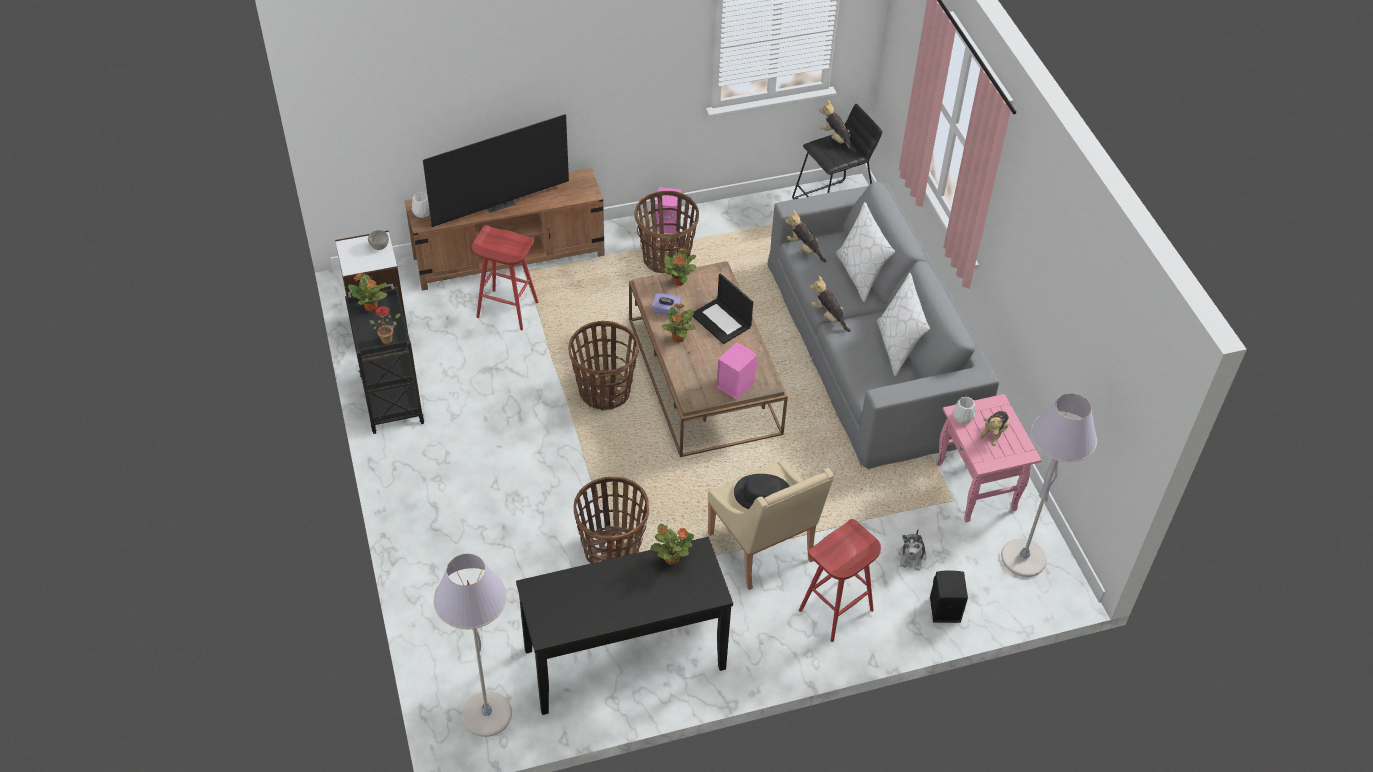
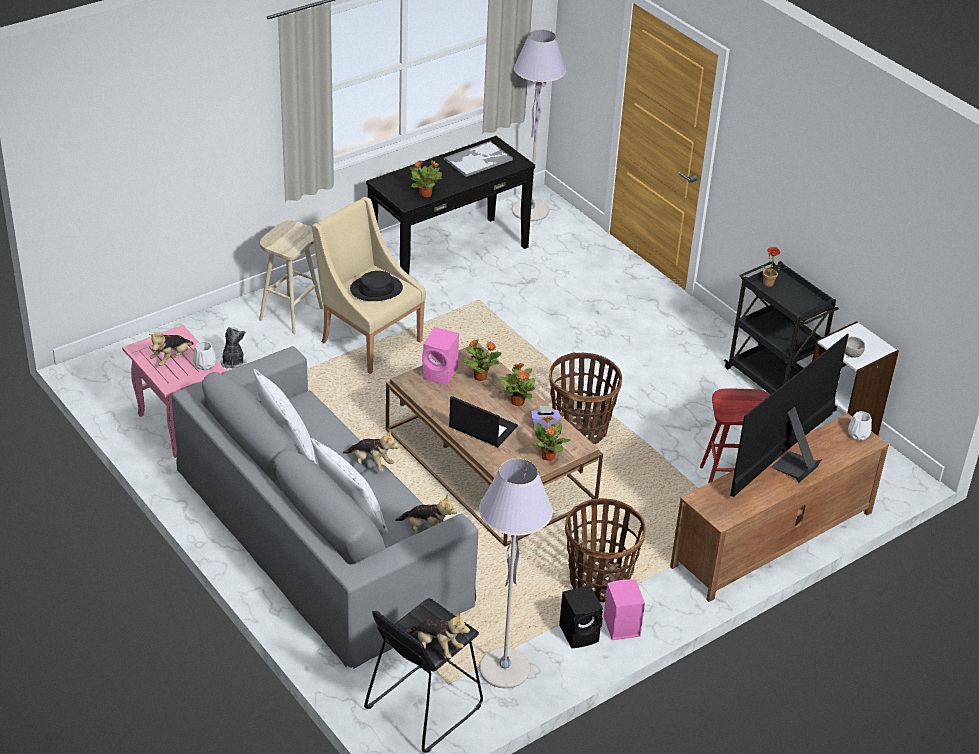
camera: 160 degrees right, 10 degrees down
(371, 307) = (806, 305): potted plant -> potted plant (480, 376)
(580, 606) = (478, 160): none -> tray
(611, 549) = (498, 315): basket -> none
(836, 611) = (291, 313): red stool -> beige stool
(943, 609) = (198, 332): black speaker -> black speaker (580, 633)
(994, 433) = (171, 358): plush toy -> plush toy turned 150 degrees counterclockwise
(1023, 558) = (128, 380): grey floor lamp -> grey floor lamp (504, 669)

